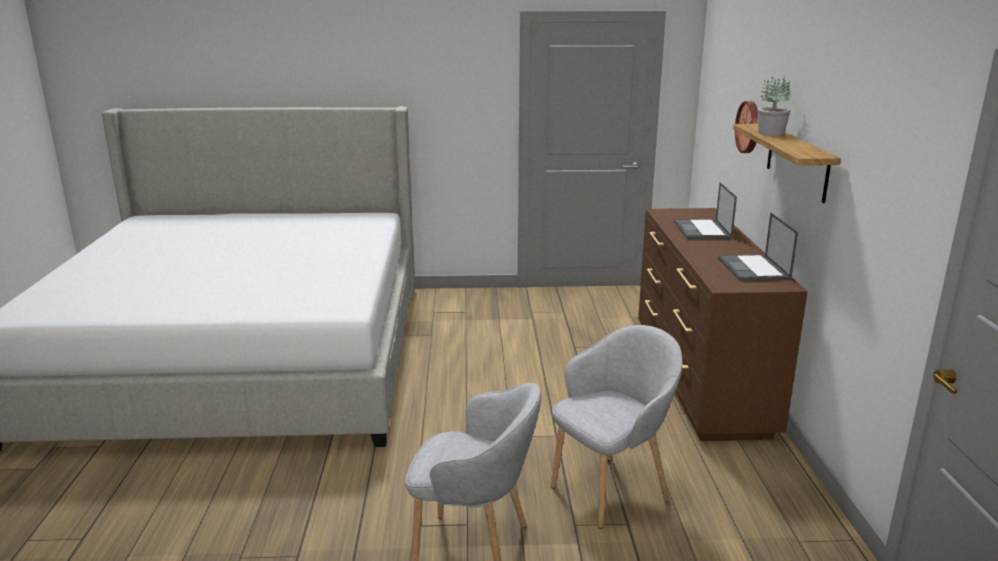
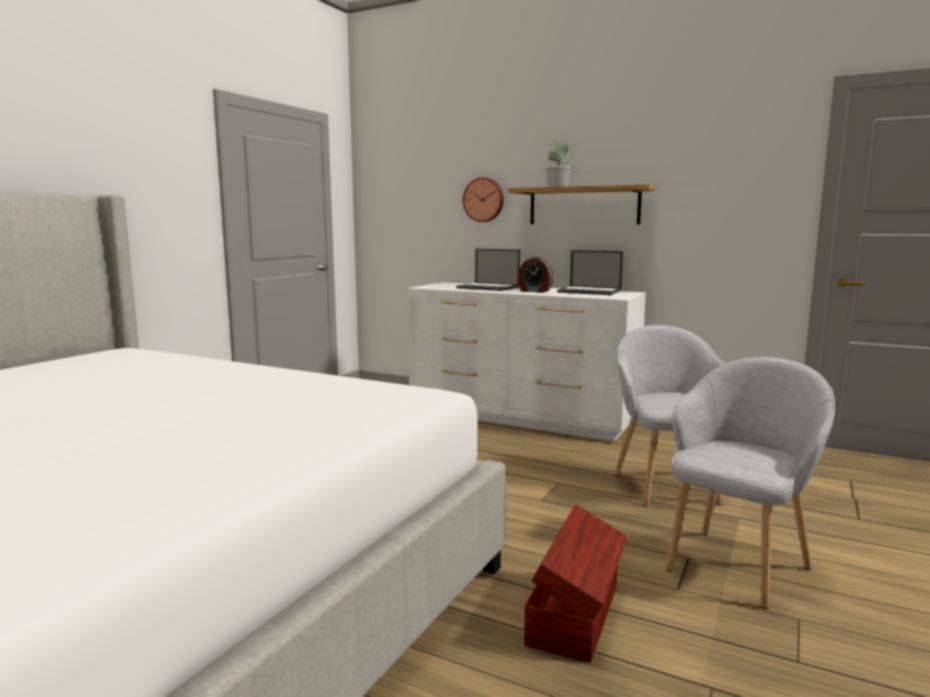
camera: 60 degrees left, 10 degrees down
(350, 489) = (576, 613): none -> brown storage box
(699, 378) = (521, 417): brown dresser -> white dresser
(708, 249) = (534, 291): none -> alarm clock

